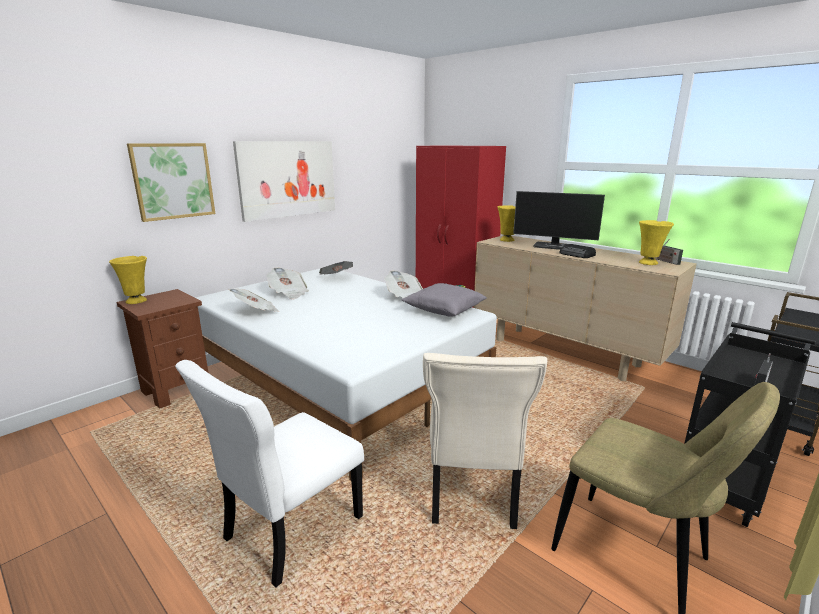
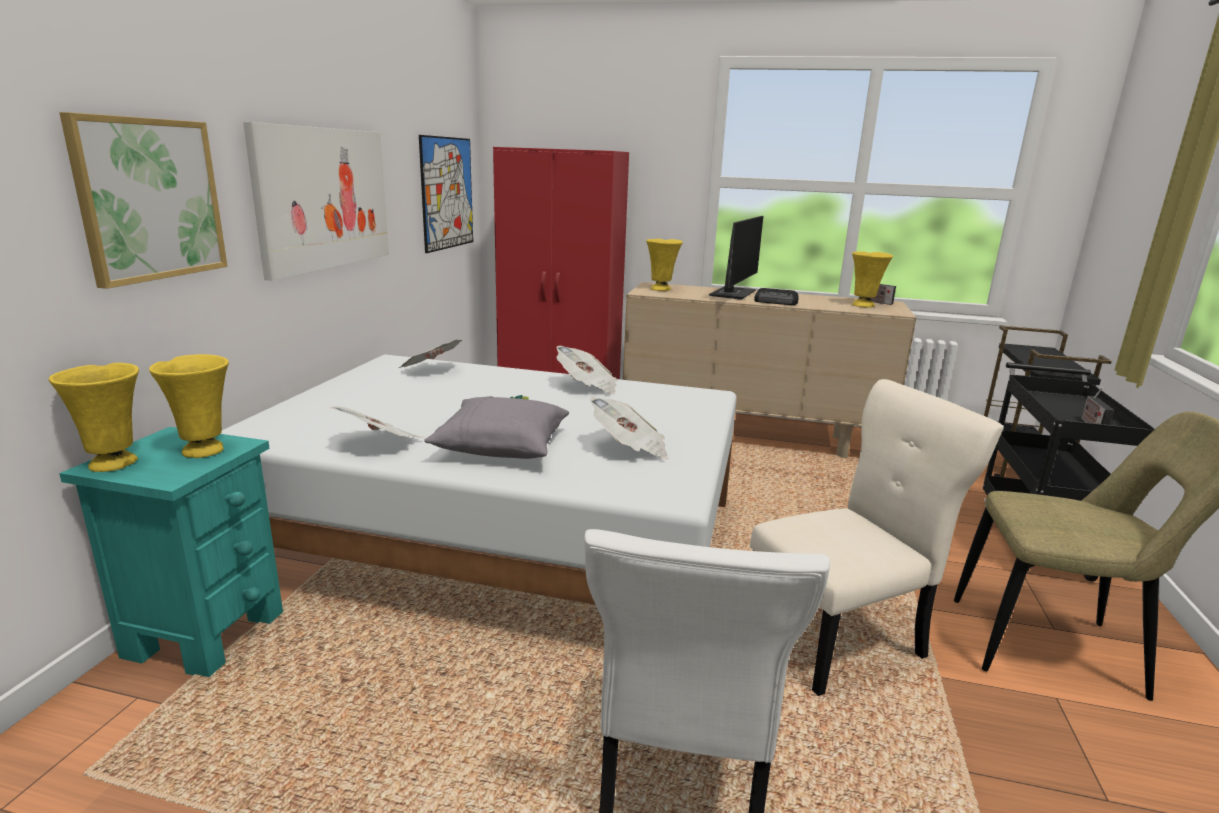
camera: 30 degrees left, 0 degrees up
(173, 301) = (205, 450): none -> yellow vase
(177, 390) = (208, 634): brown nightstand -> turquoise nightstand
(288, 293) = (389, 406): newspaper -> newspaper (630, 448)
(392, 174) = (447, 193): none -> picture
(444, 310) = (668, 396): grey pillow -> grey pillow (502, 447)
(471, 494) = (841, 639): beige chair -> beige chair turned 90 degrees counterclockwise
(555, 246) = (732, 293): monitor -> monitor turned 60 degrees counterclockwise

